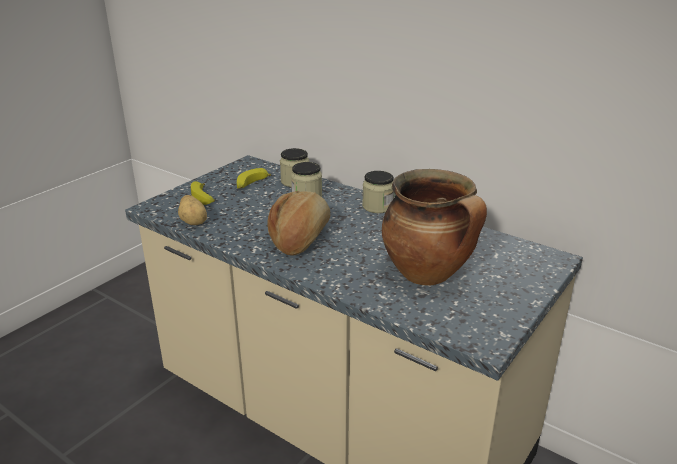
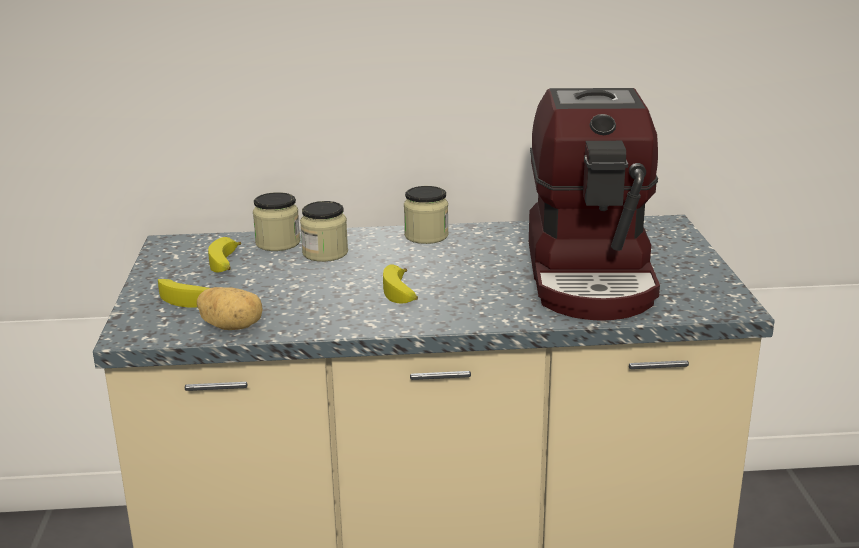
camera: 40 degrees left, 5 degrees down
(300, 238) = (402, 293): bread -> banana
(428, 275) = (592, 276): cooking pot -> coffee machine

